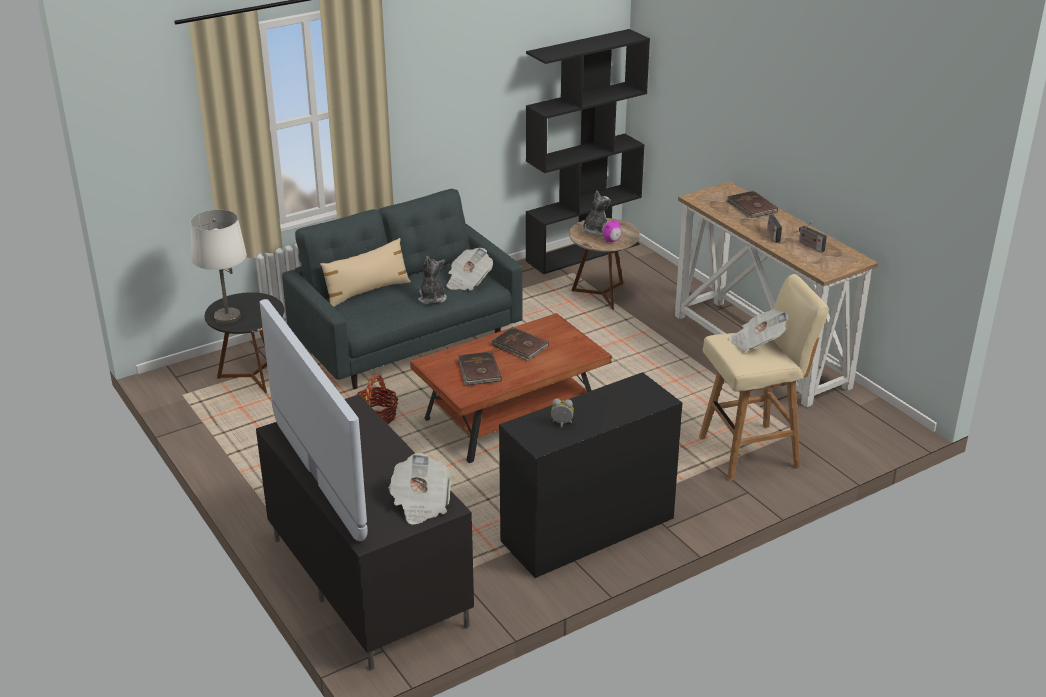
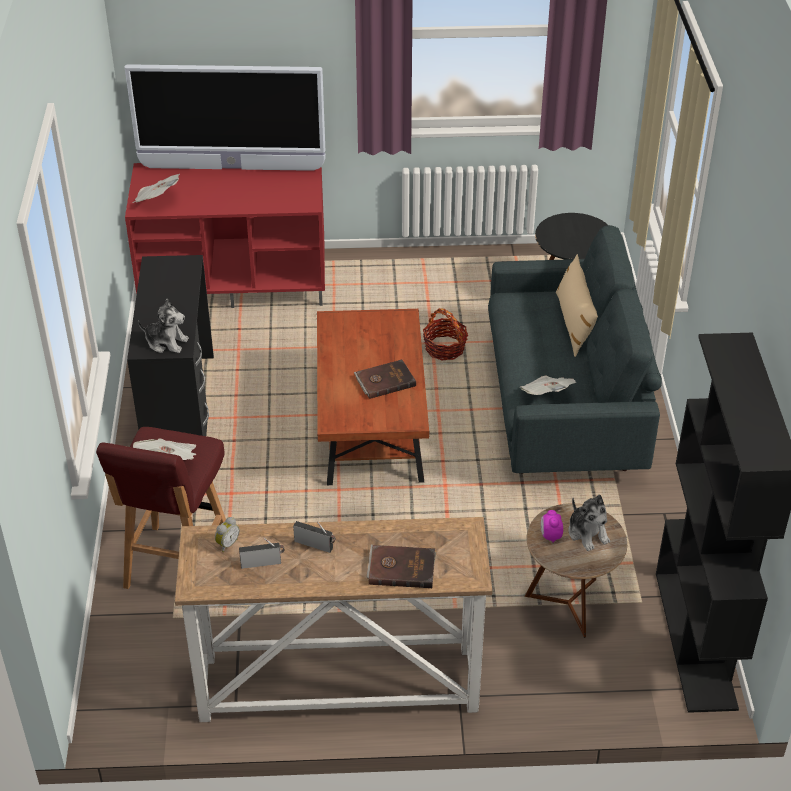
camera: 120 degrees right, 10 degrees up
(227, 317) = (570, 223): white table lamp -> none
(365, 581) = (236, 281): black tv stand -> red tv stand
(432, 298) = (529, 360): plush toy -> plush toy (166, 342)
(479, 371) = (364, 340): brown book -> none
(561, 424) = (168, 283): alarm clock -> alarm clock (227, 544)
(751, 452) = (177, 566): beige stool -> red stool

